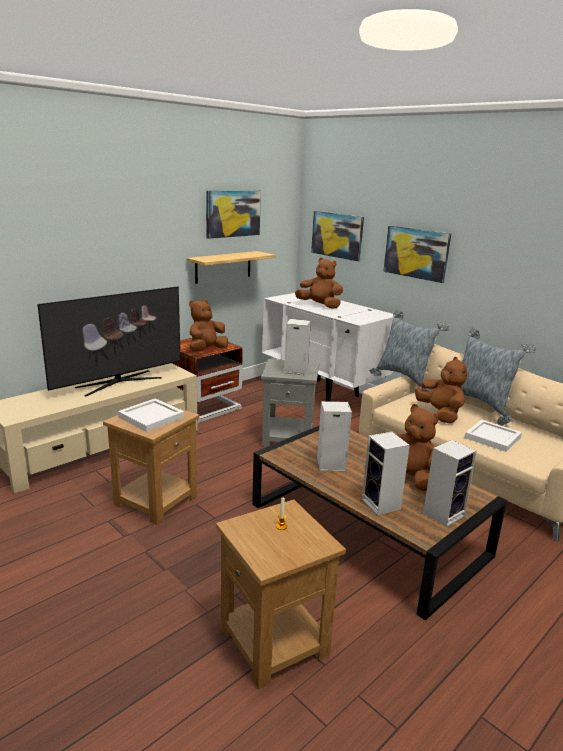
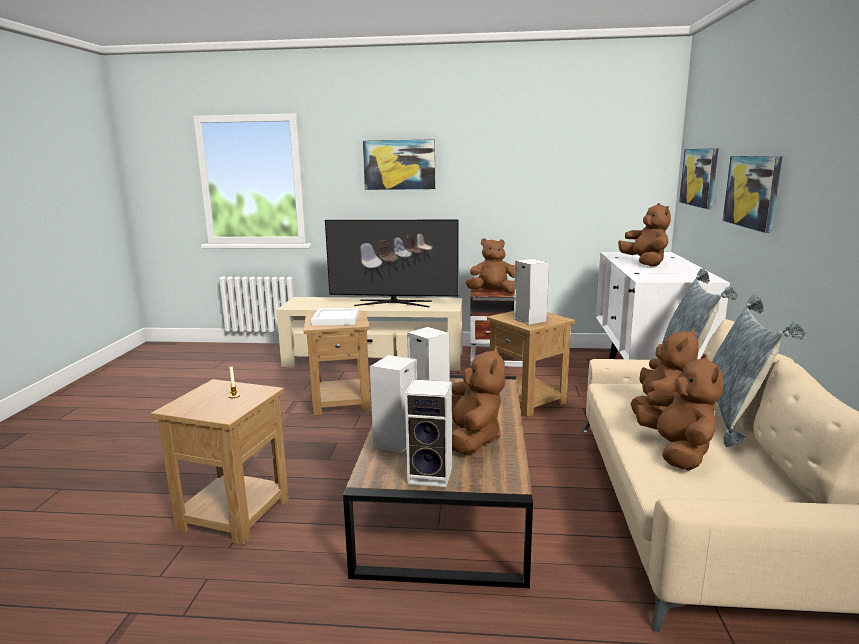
camera: 50 degrees right, 5 degrees down
(223, 267) = (554, 212): shelf -> none
(233, 213) = (570, 153): picture -> picture (399, 165)
(288, 437) = (528, 401): grey side table -> brown side table
(493, 437) = (677, 452): white tray -> brown plush toy

